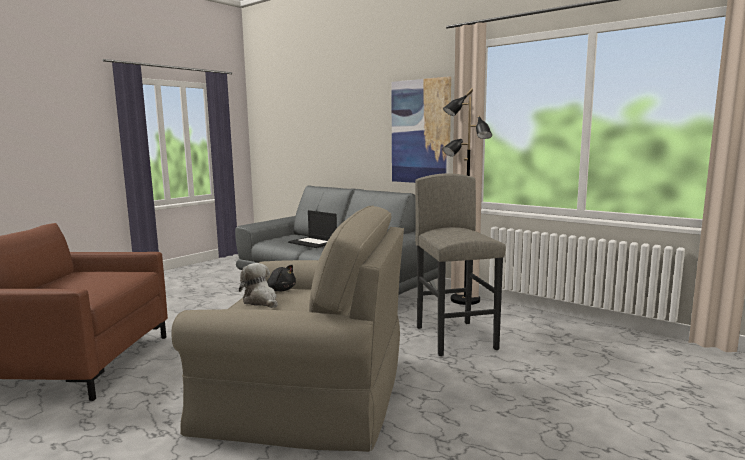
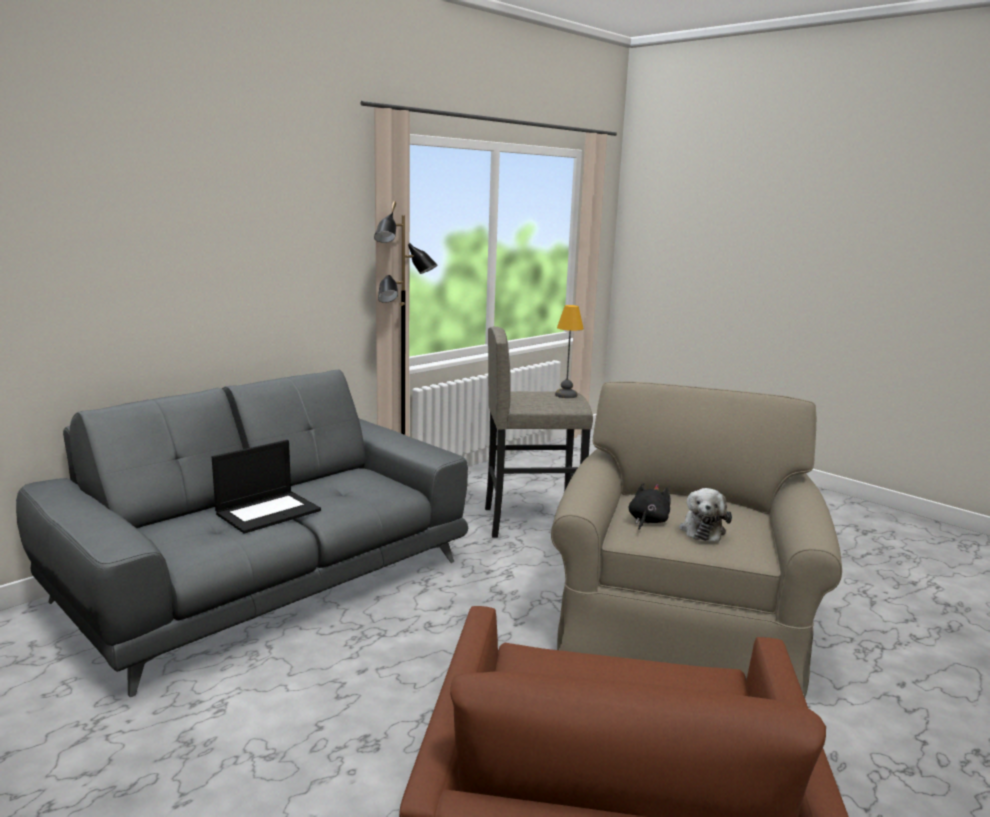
camera: 85 degrees left, 5 degrees up
(261, 301) = (702, 529): plush toy -> plush toy turned 45 degrees counterclockwise
(421, 132) = (303, 266): picture -> none
(464, 235) = (565, 395): none -> table lamp

